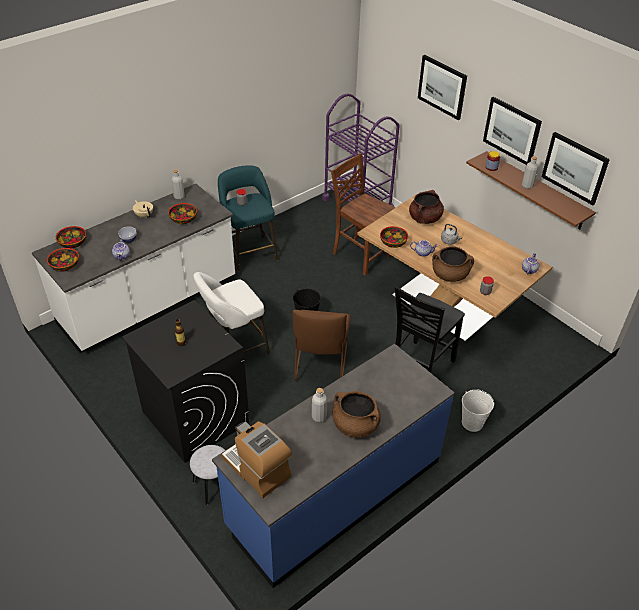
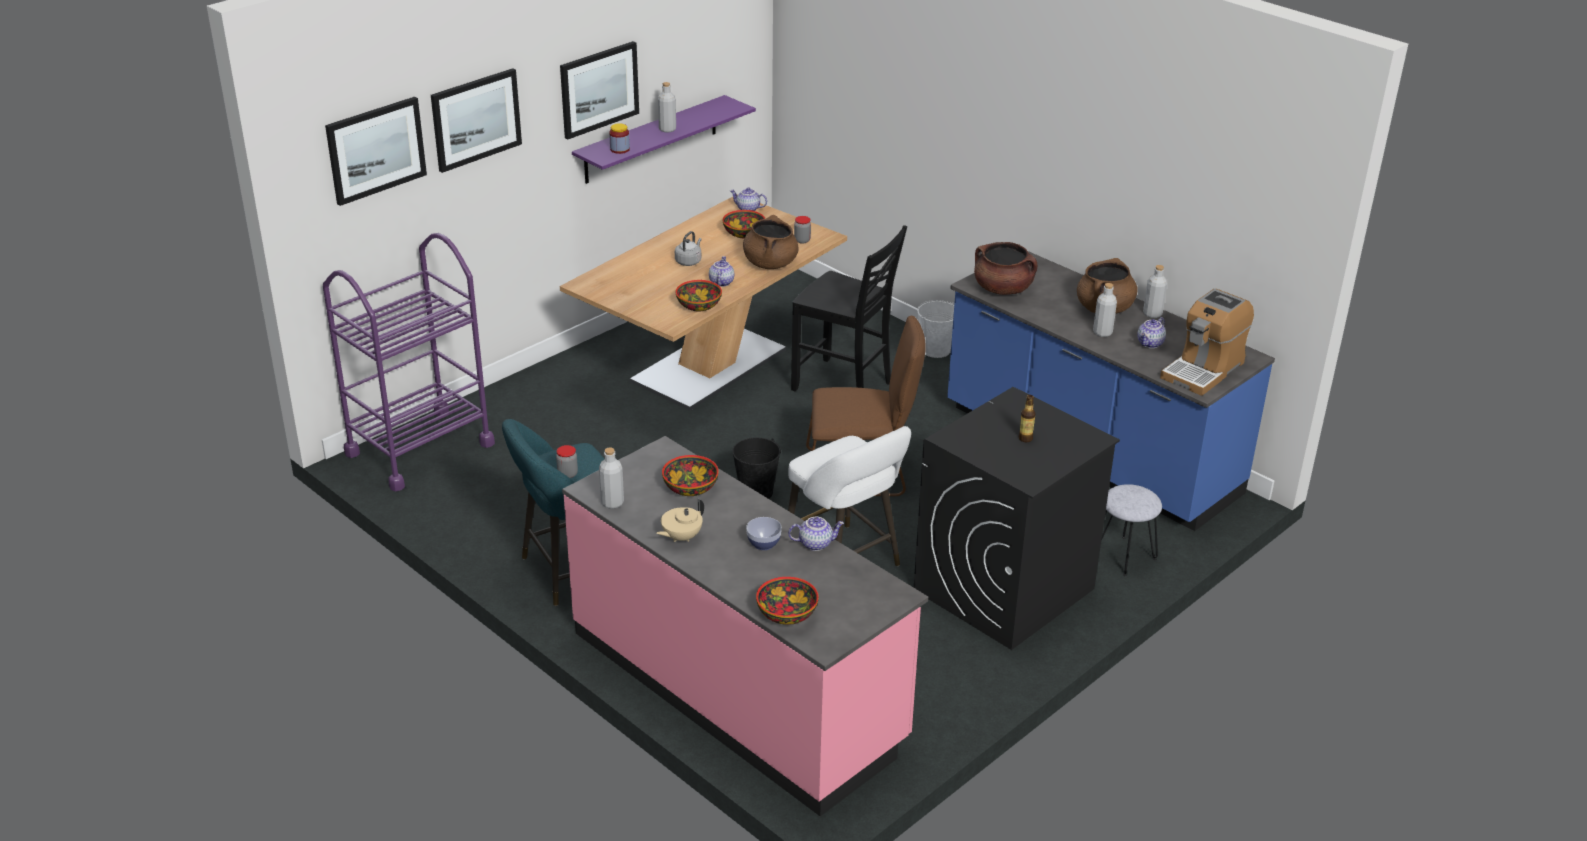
camera: 95 degrees left, 10 degrees down
(65, 266) = (859, 610): bowl -> bowl (744, 234)
(149, 302) = (738, 687): white counter -> pink counter
(299, 443) = (1150, 344): none -> teapot
(345, 455) = (1152, 314): none -> grey bottle
(360, 255) = (580, 442): brown chair -> none
(425, 219) = (631, 279): brown cooking pot -> brown cooking pot (1003, 289)
(535, 190) = (651, 139): brown shelf -> purple shelf
(575, 168) = (687, 64): picture -> picture (376, 150)

